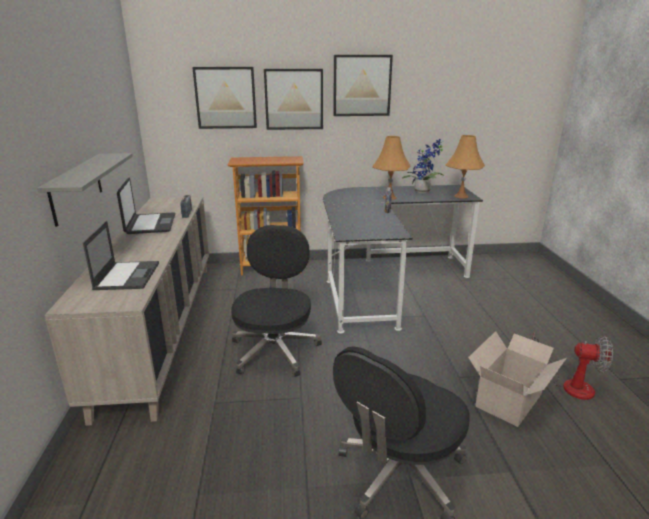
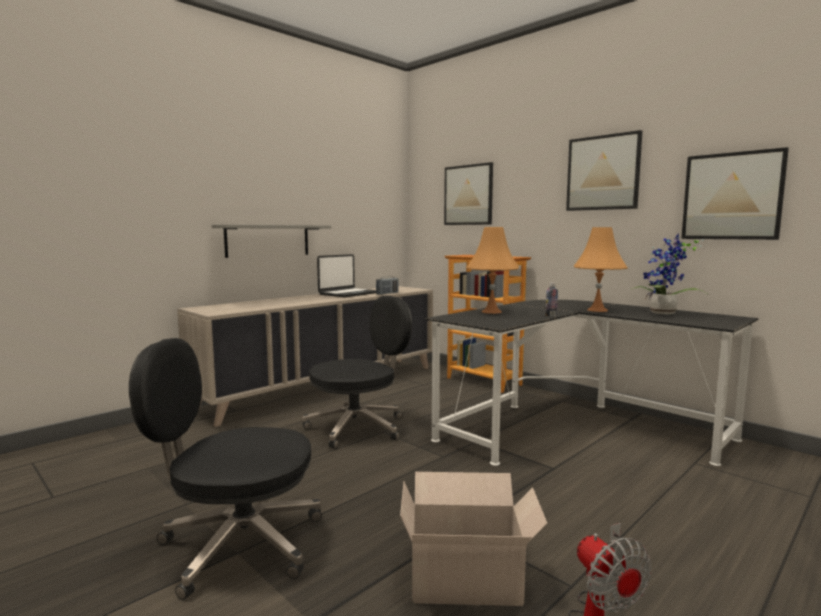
camera: 50 degrees right, 15 degrees down
(127, 275) = (254, 306): laptop -> none
(294, 99) = (527, 193): picture -> picture (732, 196)
(461, 196) = (709, 323): orange table lamp -> orange table lamp (491, 312)

